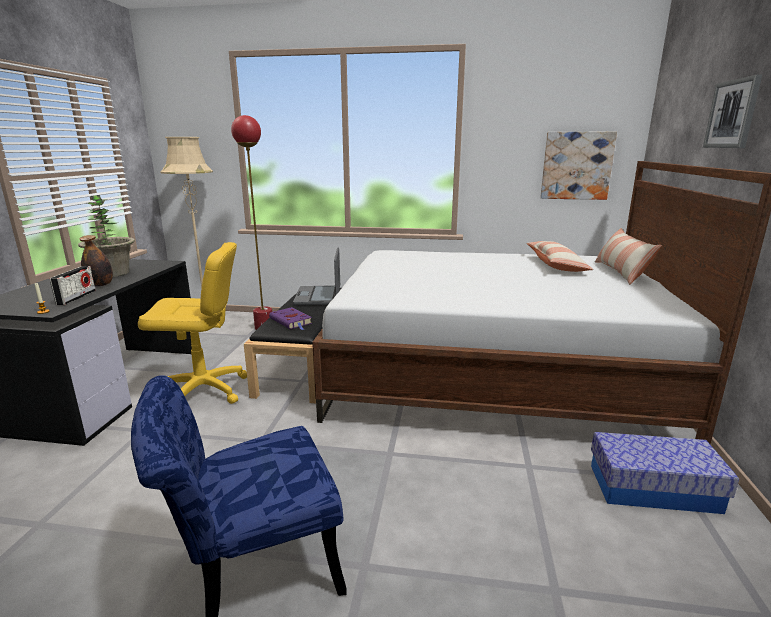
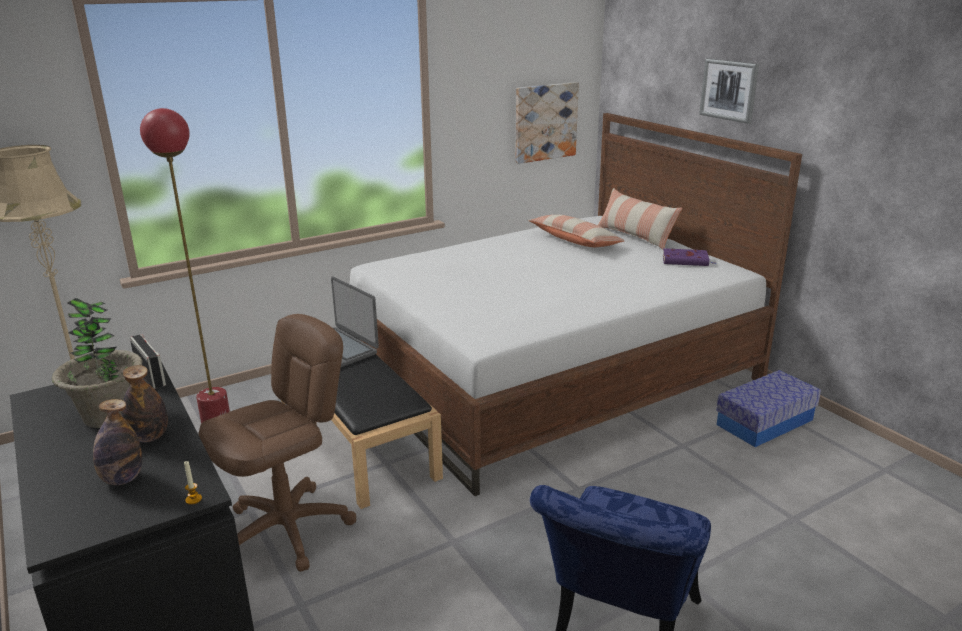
camera: 40 degrees left, 5 degrees up
(51, 295) = (122, 479): none -> bottle
(76, 297) = (175, 465): radio -> radio (150, 376)
(203, 390) = (288, 529): yellow office chair -> brown office chair
(291, 321) = (371, 393): purple book -> purple book (686, 261)

